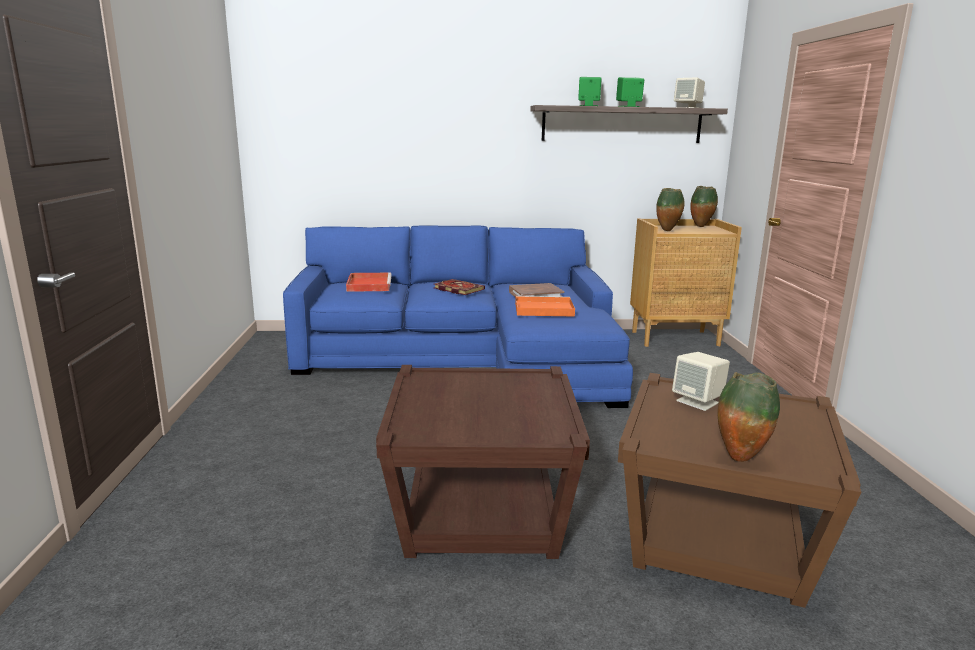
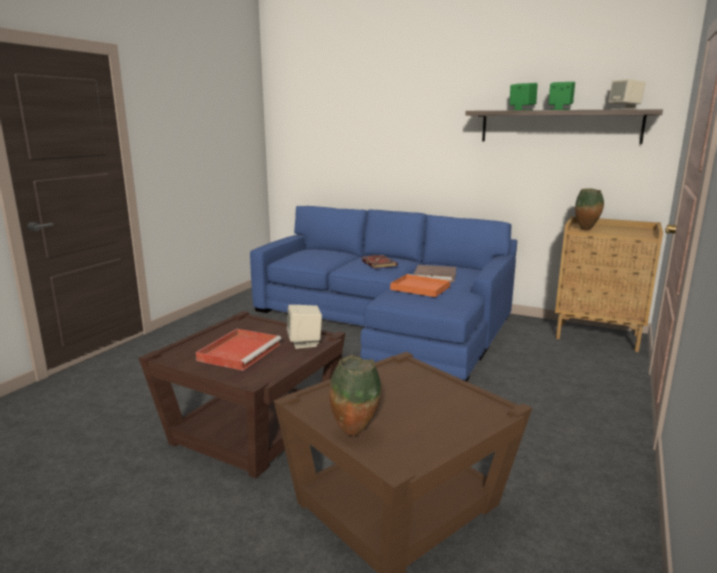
camera: 30 degrees right, 0 degrees up
(368, 284) = (321, 252): red tray -> red tray (240, 351)
(698, 402) = (407, 383): beige speaker -> beige speaker (305, 343)
(701, 226) = (636, 229): vase -> none

